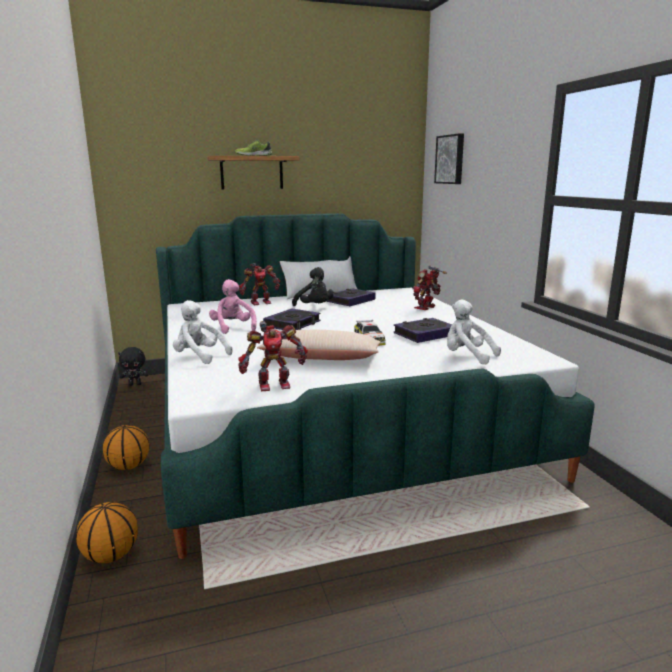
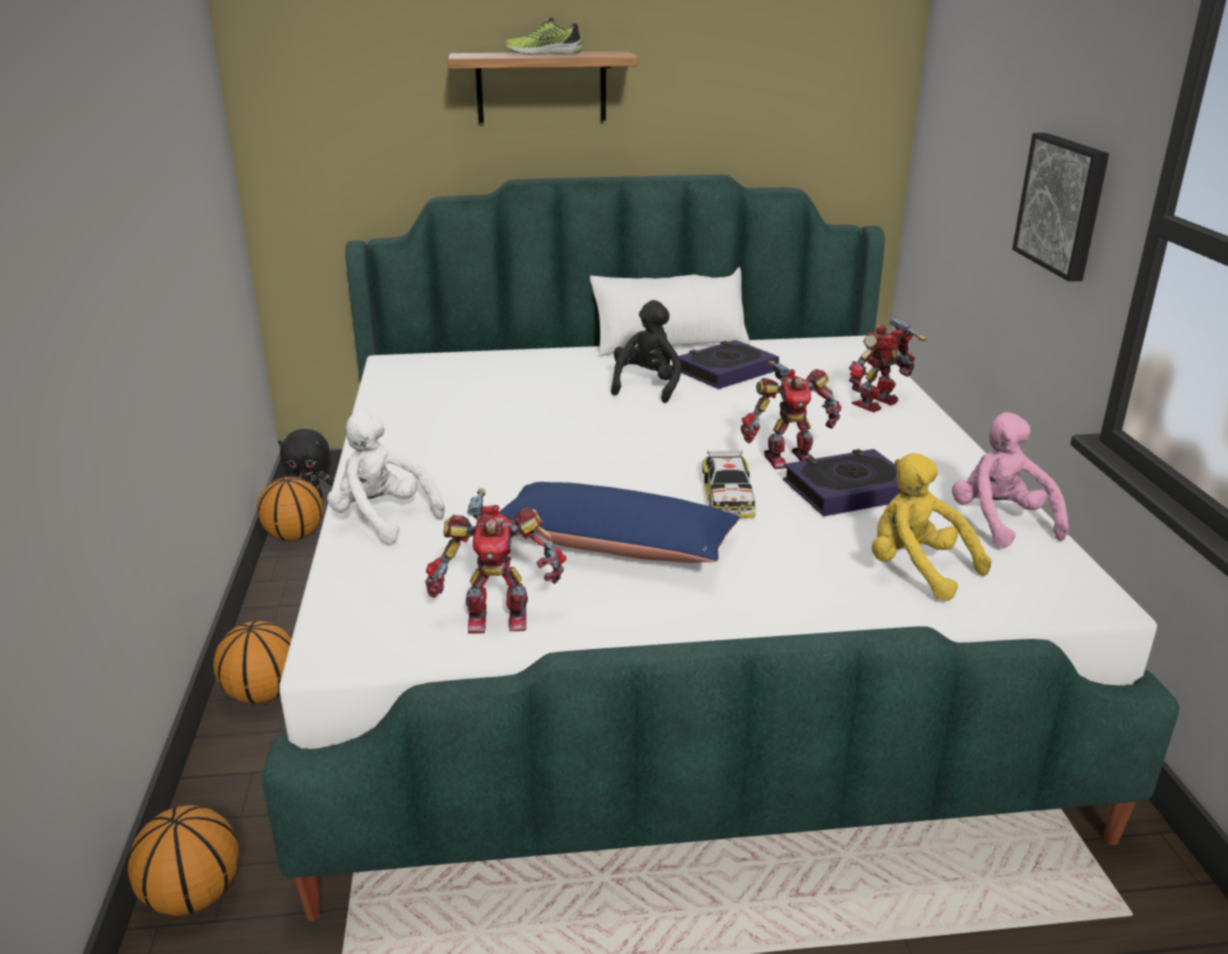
camera: 10 degrees right, 10 degrees up
(130, 400) = (295, 536): none -> basketball
(233, 328) = (469, 437): pink plush toy -> pink plush toy (1000, 522)
(260, 302) = (543, 364): toy robot -> toy robot (787, 458)
(292, 324) = (588, 435): book -> none
(315, 307) = (647, 386): black plush toy -> black plush toy turned 135 degrees counterclockwise
(321, 358) = (613, 545): beige pillow -> blue pillow
(451, 159) = (974, 69): picture -> picture (1064, 205)
(467, 356) = (916, 569): white plush toy -> yellow plush toy

